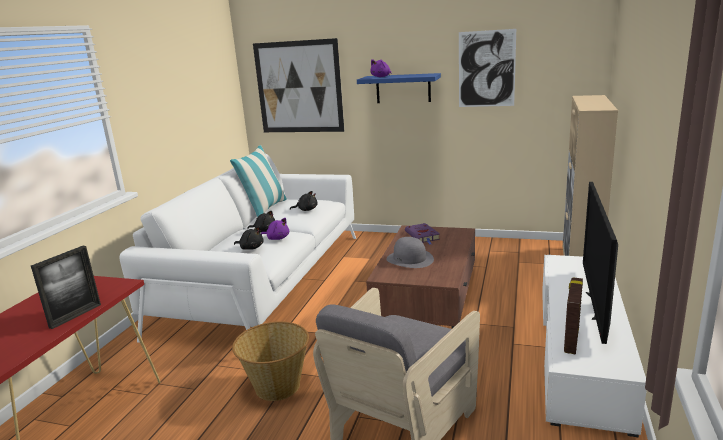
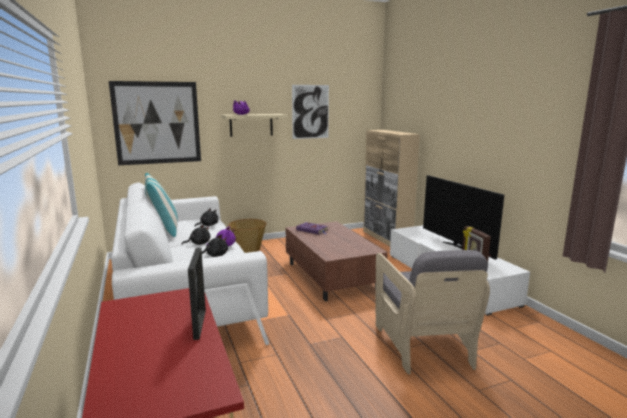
camera: 40 degrees left, 5 degrees down
(277, 386) = (312, 356): basket -> basket (248, 249)
(403, 88) = (251, 125): blue shelf -> beige shelf
(410, 259) = (330, 244): grey hat -> none

